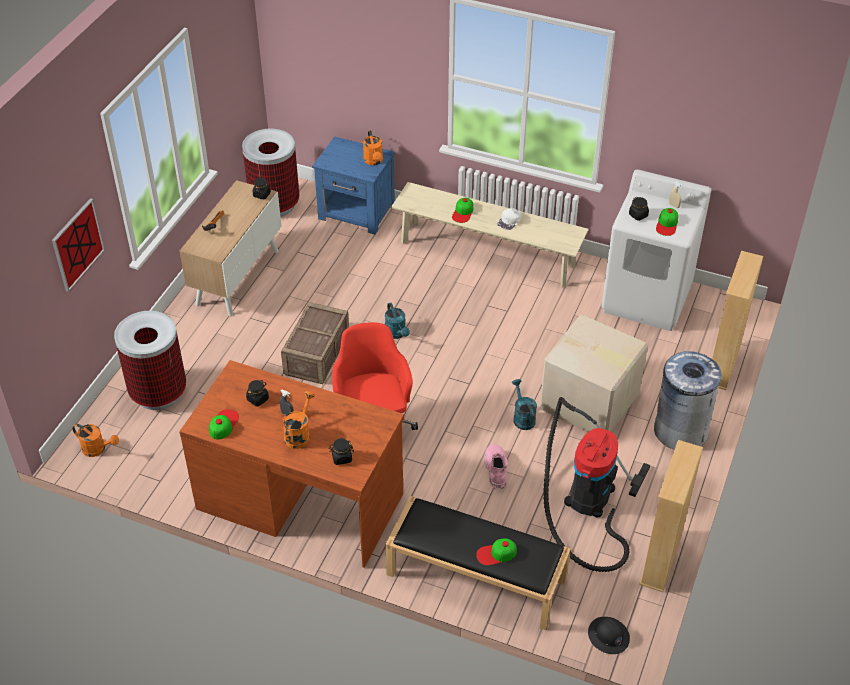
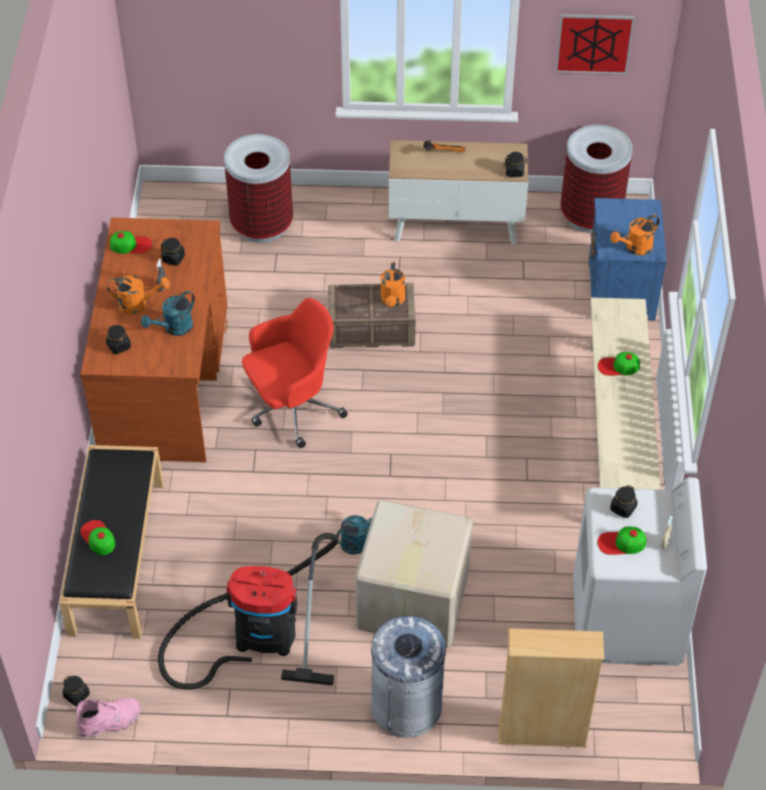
camera: 70 degrees right, 5 degrees up
(77, 244) = (256, 34): picture -> picture (594, 43)
(97, 449) = (171, 209): orange watering can -> orange watering can (392, 301)
(397, 334) = (437, 388): turquoise watering can -> turquoise watering can (174, 328)
(496, 470) = (270, 535): pink boot -> pink boot (110, 721)
(510, 221) = (629, 416): white cap -> none
(608, 636) = (77, 695): black hard hat -> black jar
(661, 560) = (197, 725): beige bookcase -> none

